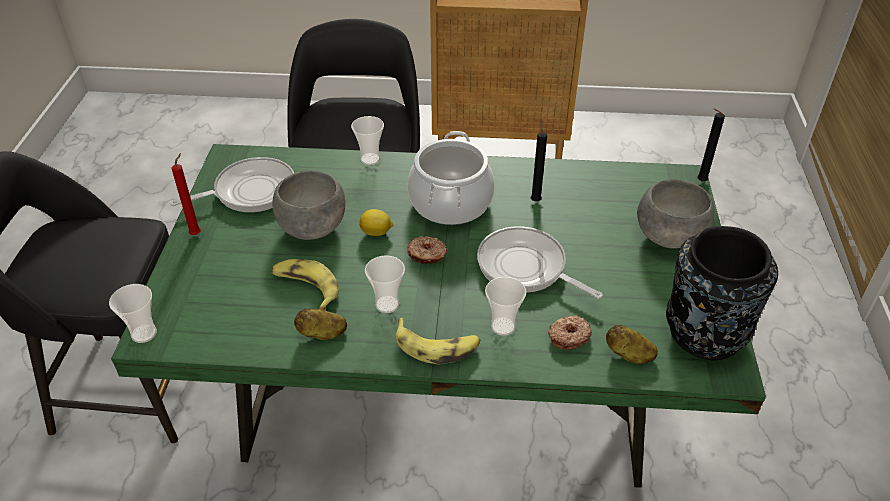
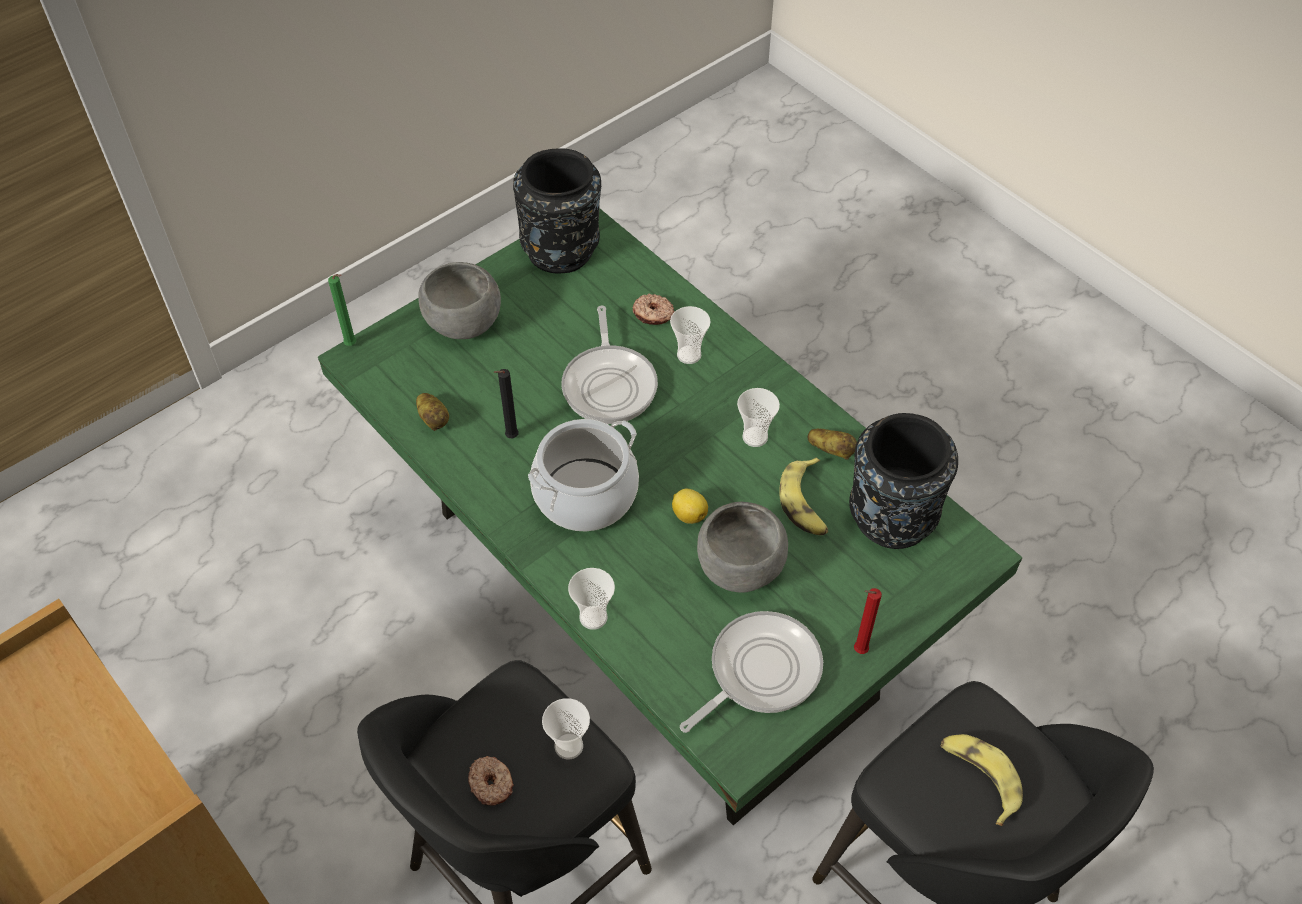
camera: 135 degrees left, 10 degrees up
(144, 333) = (980, 561): cup -> cup (568, 746)
(235, 318) = (891, 518): none -> black vase
(250, 191) = (759, 671): frying pan -> frying pan turned 120 degrees clockwise
(427, 255) = (672, 457): donut -> donut (491, 784)
(437, 346) = (754, 376): banana -> banana (979, 777)
(628, 355) = (631, 275): potato -> potato (434, 419)
(700, 181) = (352, 345): black candle -> green candle

